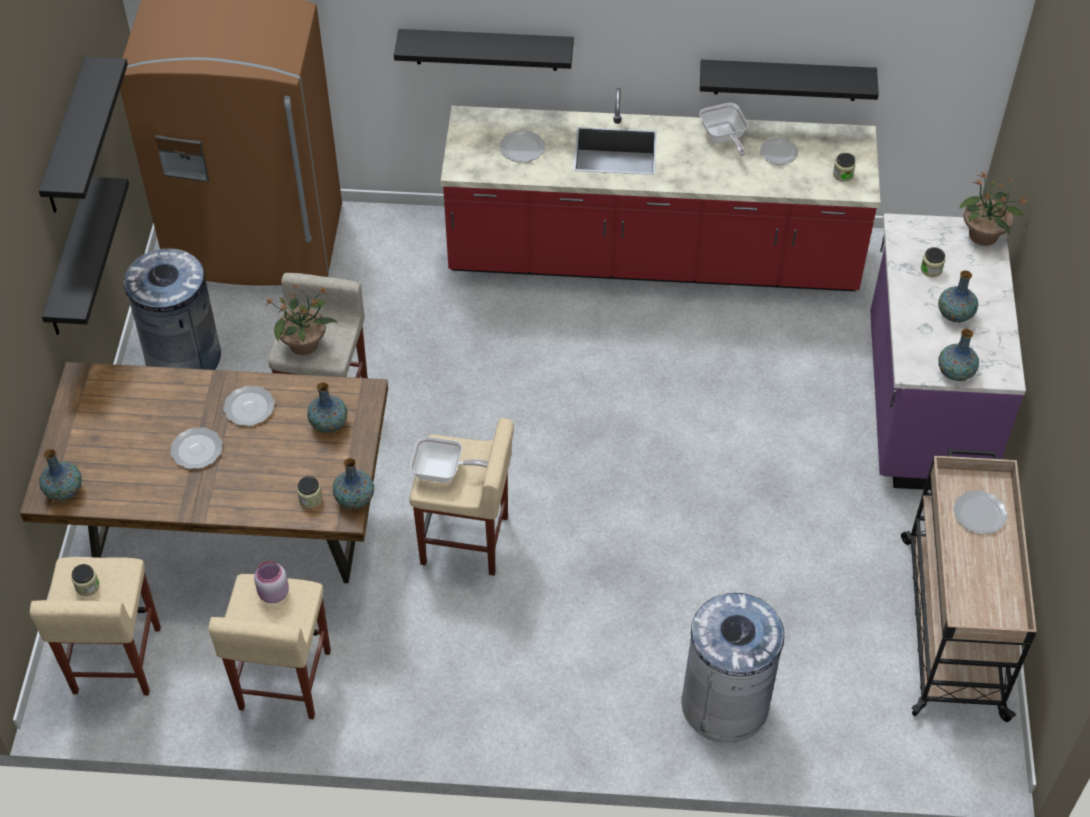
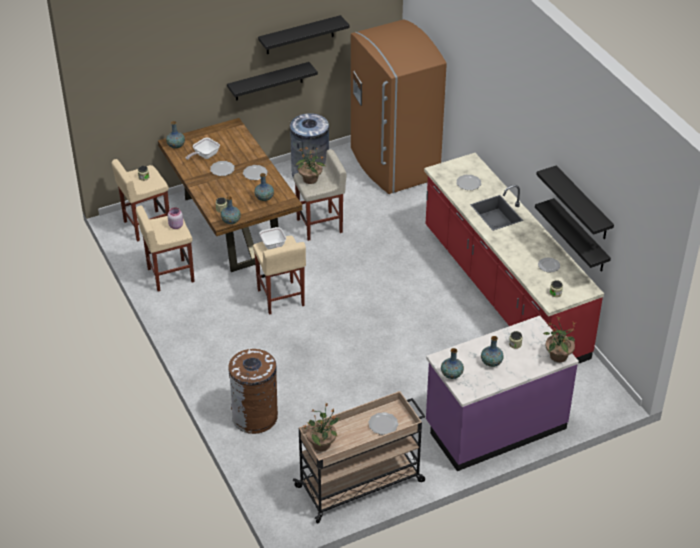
camera: 60 degrees right, 10 degrees down
(486, 49) = (491, 132): black shelf -> black shelf (583, 204)
(723, 138) = (540, 244): frying pan -> frying pan (204, 156)
(725, 704) = (255, 416): grey trash can -> brown trash can
(982, 613) = (322, 444): none -> potted plant

